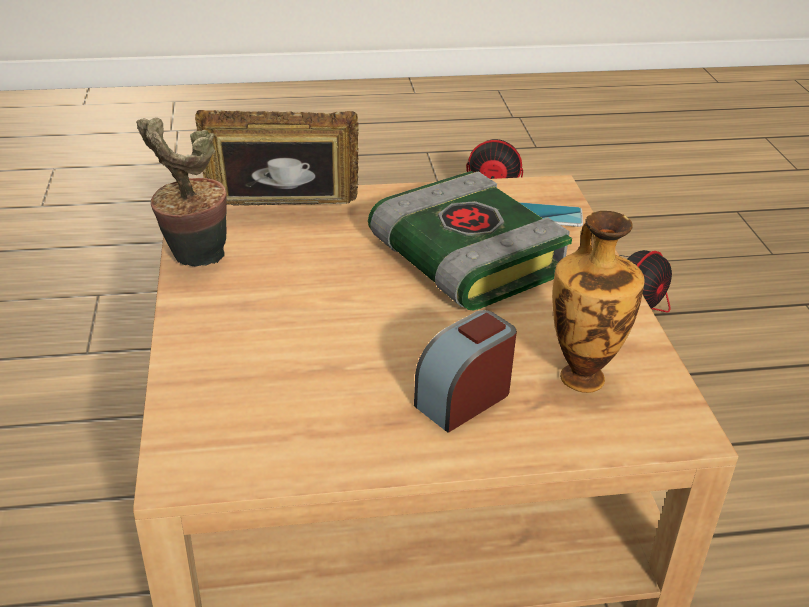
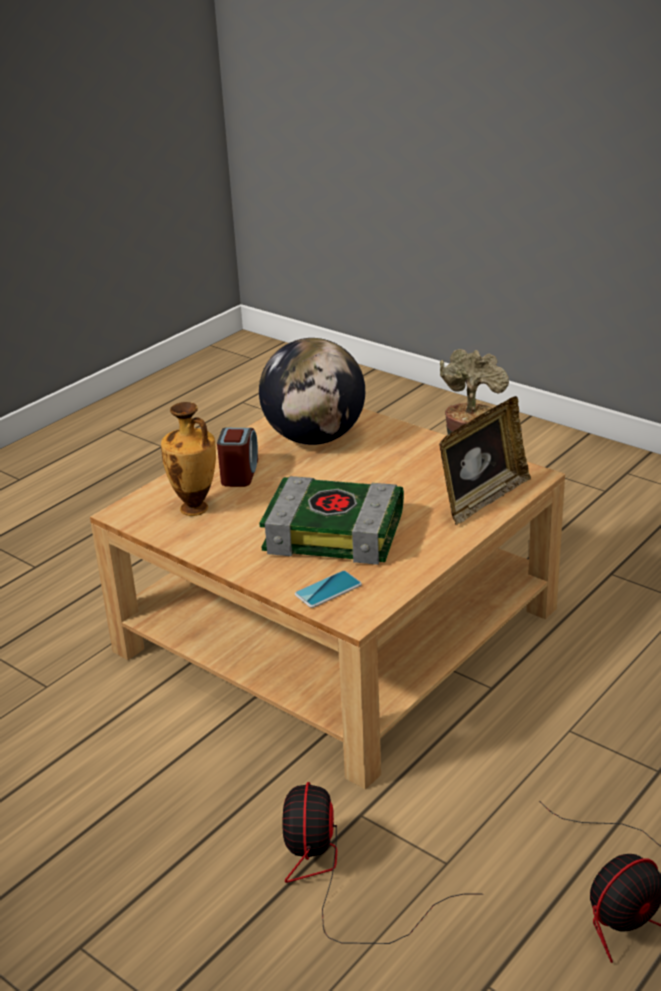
camera: 140 degrees right, 5 degrees down
(293, 394) = (314, 438): none -> globe

